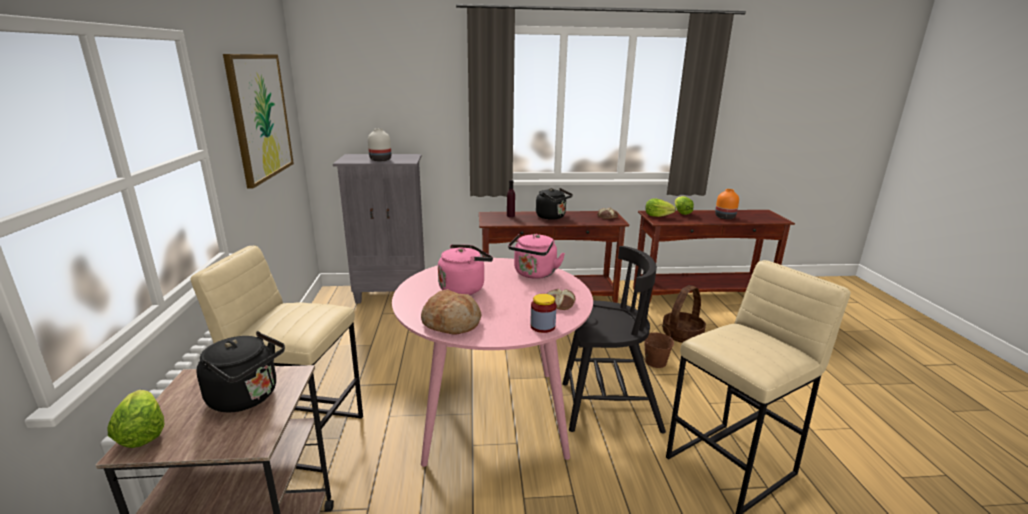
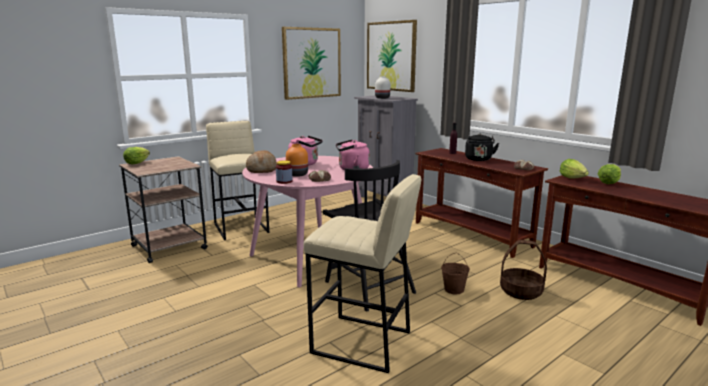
camera: 55 degrees right, 5 degrees down
(247, 397) = (168, 165): black kettle -> none
(358, 97) = (391, 56): none -> picture
(724, 217) = (647, 195): orange vase -> orange vase (296, 174)

